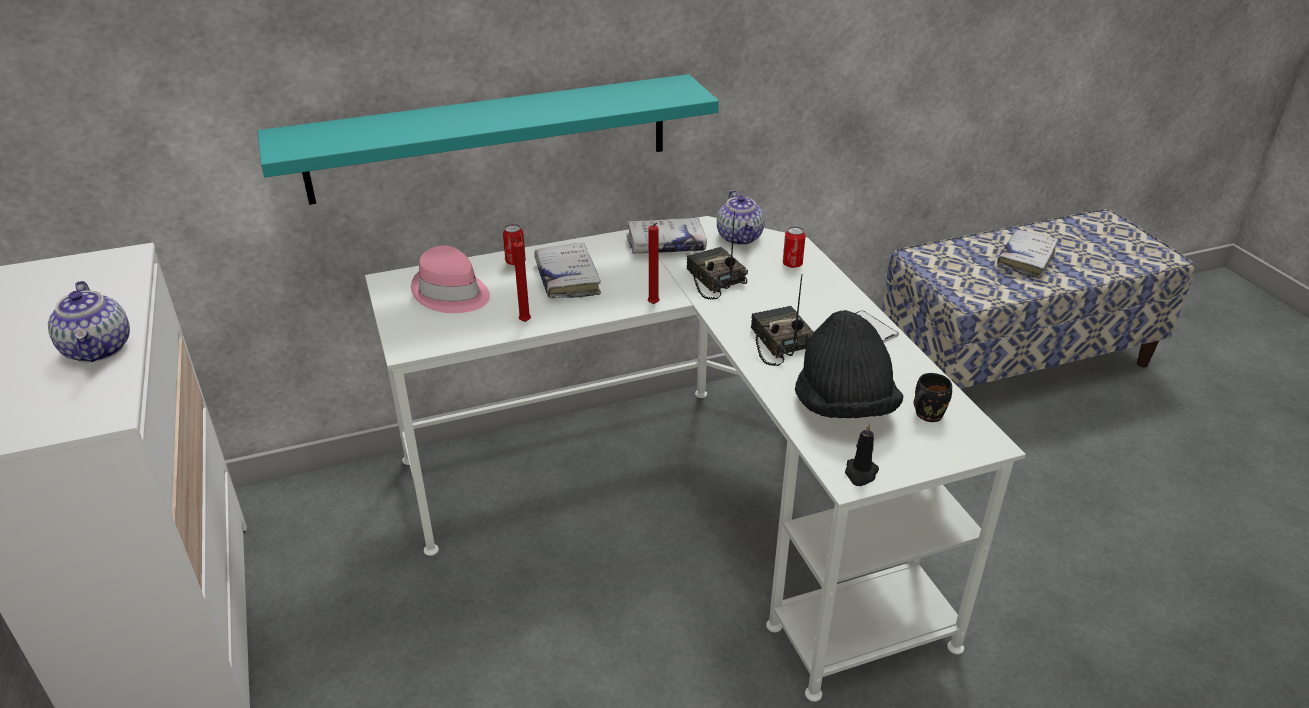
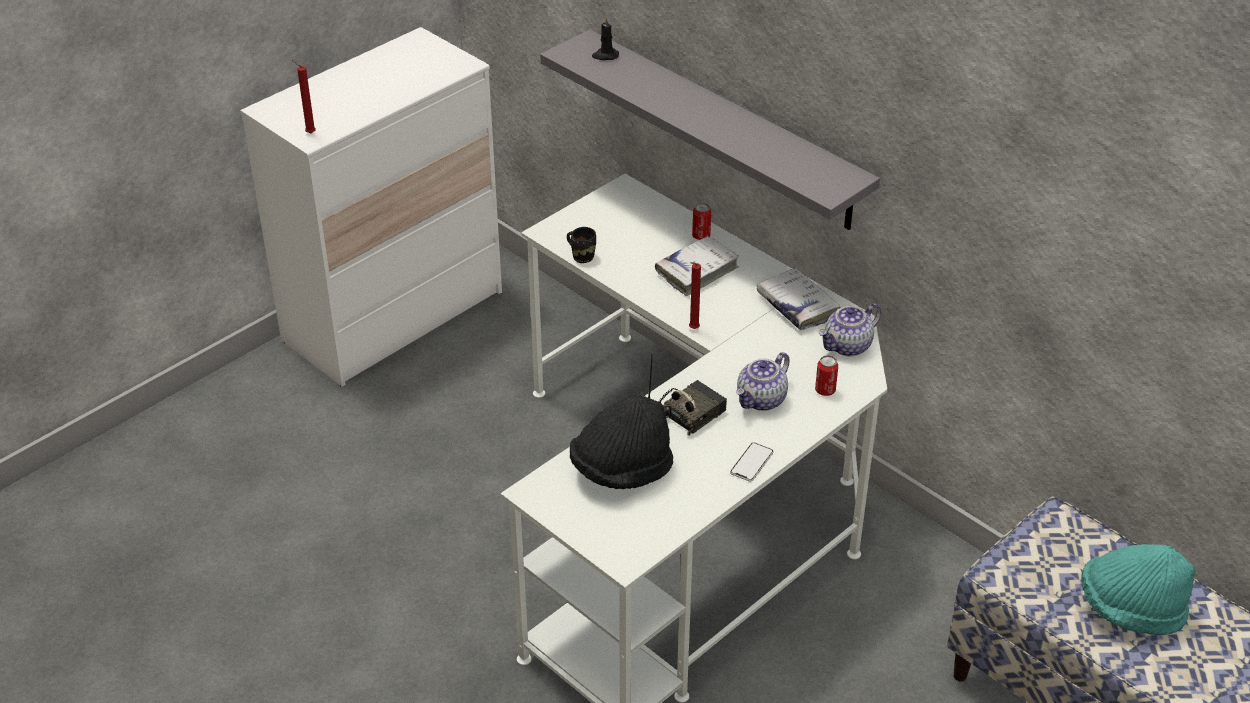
camera: 65 degrees right, 5 degrees up
(99, 349) = (365, 106): teapot -> teapot (761, 400)
(451, 294) = (629, 223): pink hat -> none
(490, 138) = (724, 129): turquoise shelf -> grey shelf
(523, 322) = (617, 272): red candle -> red candle (309, 133)
(713, 280) = (759, 350): radio -> none
(860, 473) = (541, 496): black candle -> black candle (605, 56)
(926, 414) = (641, 519): black mug -> black mug (582, 256)
(1026, 259) = (1130, 609): white book -> turquoise hat

